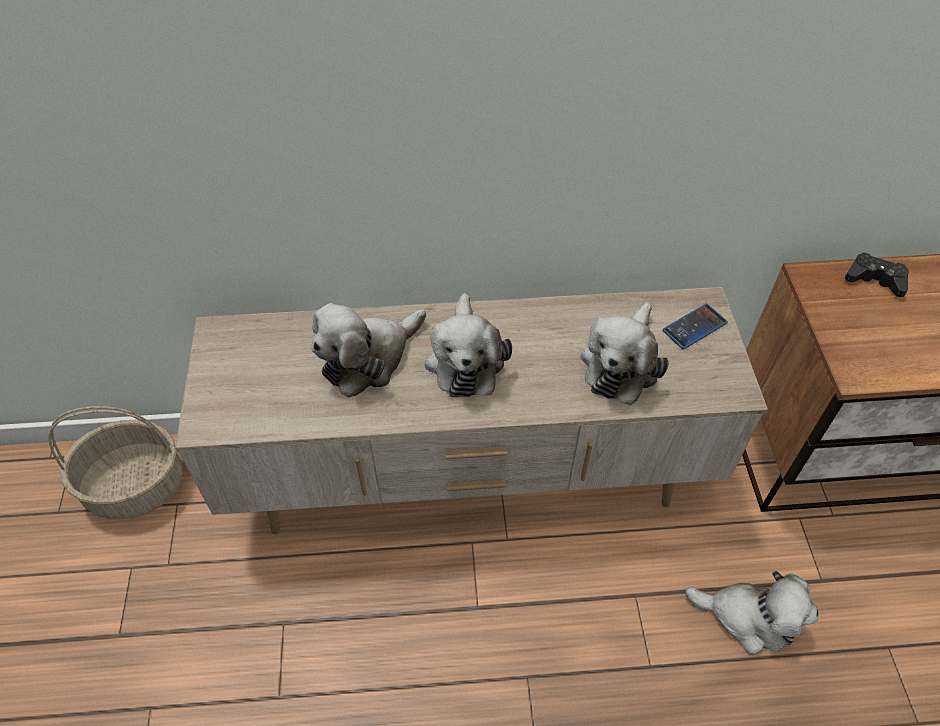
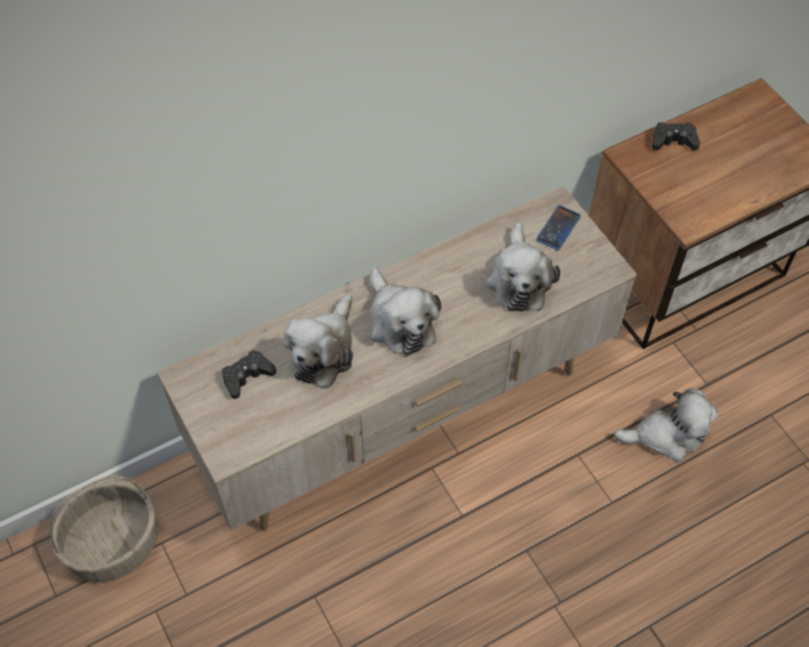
camera: 25 degrees left, 5 degrees up
(277, 354) = (247, 376): none -> black game controller

